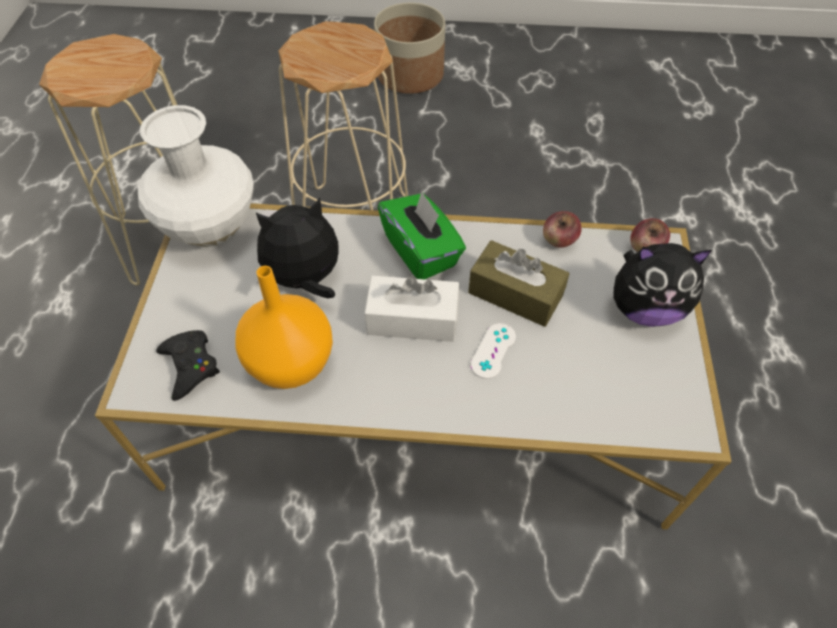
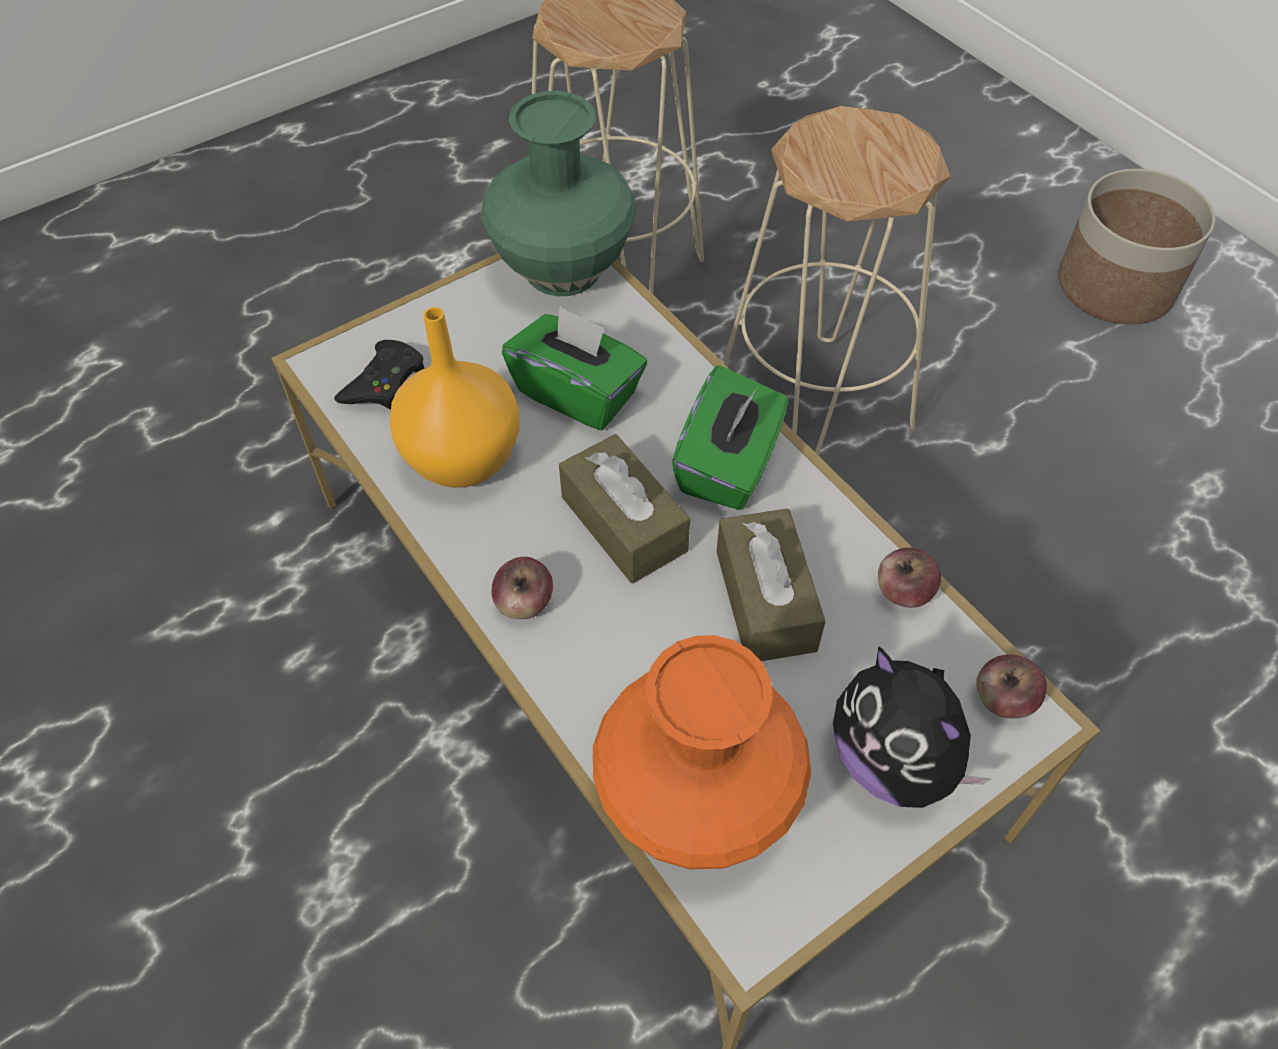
camera: 50 degrees right, 0 degrees up
(210, 230) = (561, 270): white vase -> green vase
(305, 280) = (578, 393): plush toy -> green tissue box
(412, 319) = (624, 524): white tissue box -> brown tissue box
(419, 398) = (524, 603): none -> apple
(493, 351) = (658, 632): white game controller -> none
(607, 404) = (695, 805): none -> orange vase

